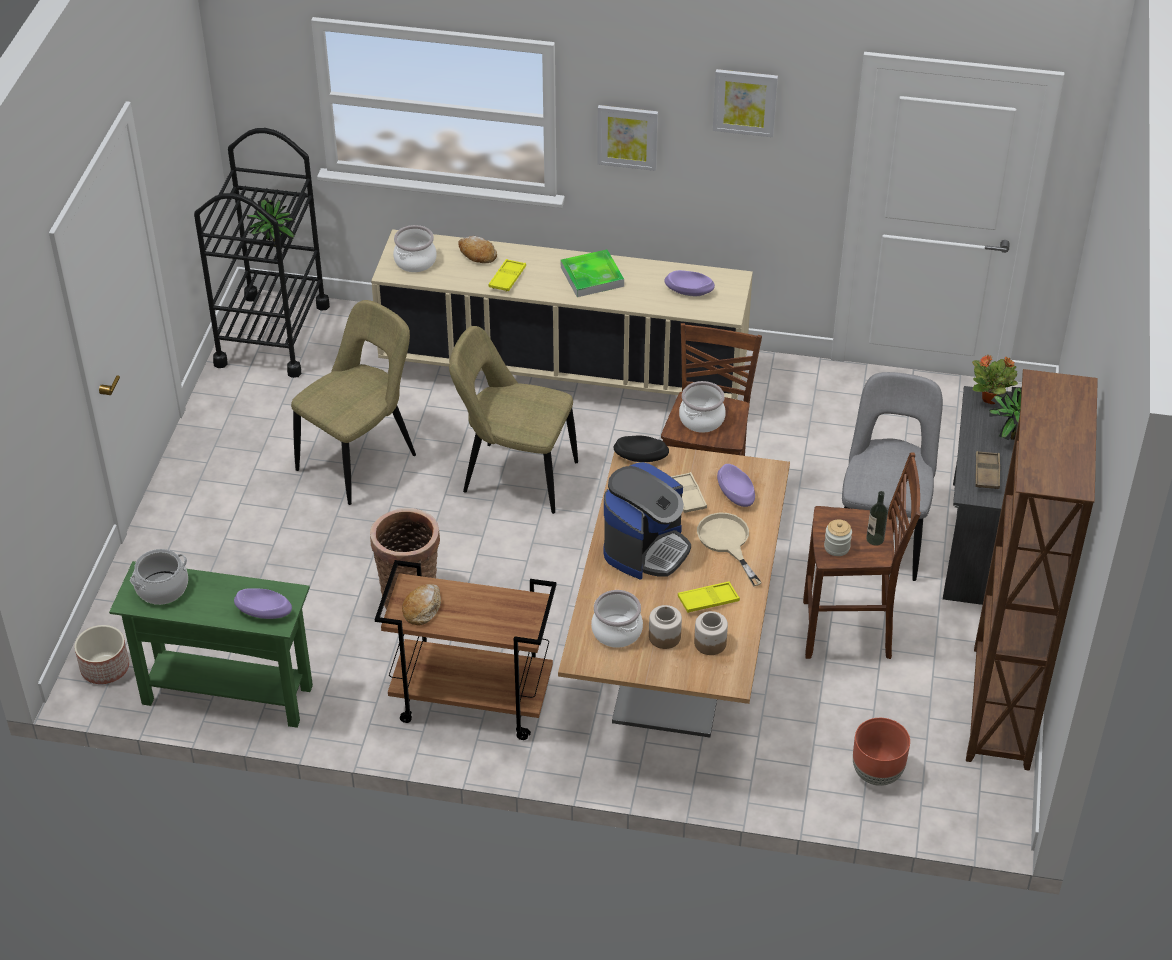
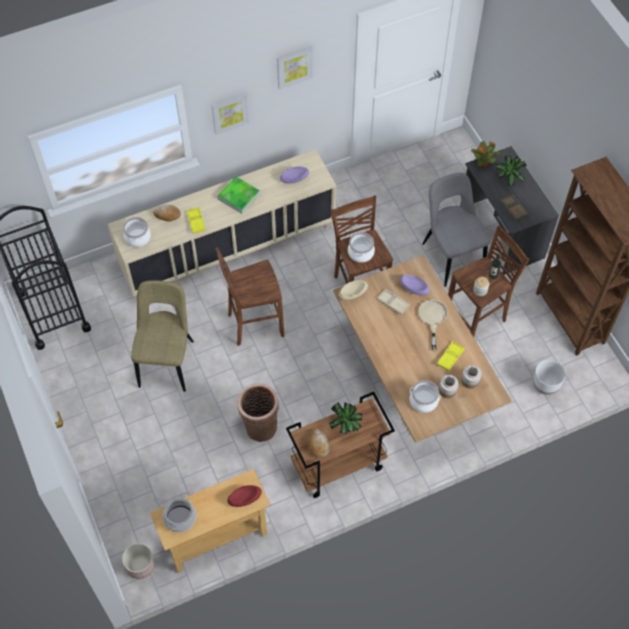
camera: 35 degrees left, 15 degrees up
(227, 694) = (216, 539): green console table -> beige console table
(263, 612) = (244, 498): purple bowl -> red bowl
(273, 246) = (58, 274): potted plant -> potted plant (345, 427)
(515, 476) = (254, 324): beige chair -> brown stool
(640, 457) = (353, 293): black bowl -> beige bowl
(646, 548) = (398, 345): coffee machine -> none
(727, 542) = (432, 319): beige frying pan -> beige frying pan turned 60 degrees clockwise
(877, 773) = (545, 386): brown planter -> white planter

